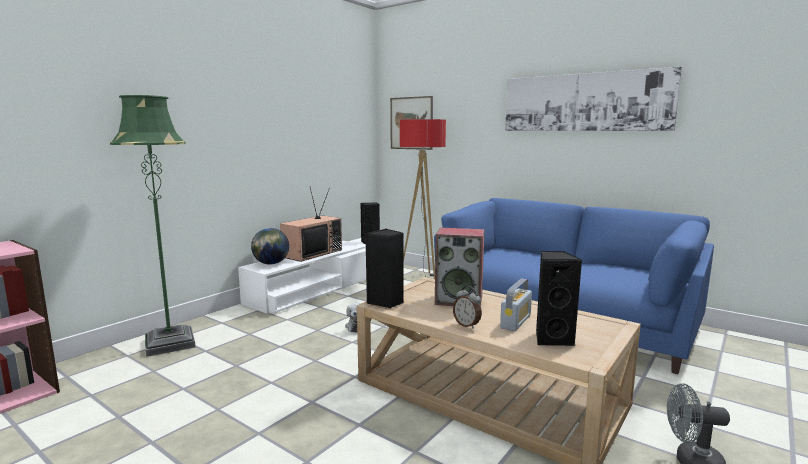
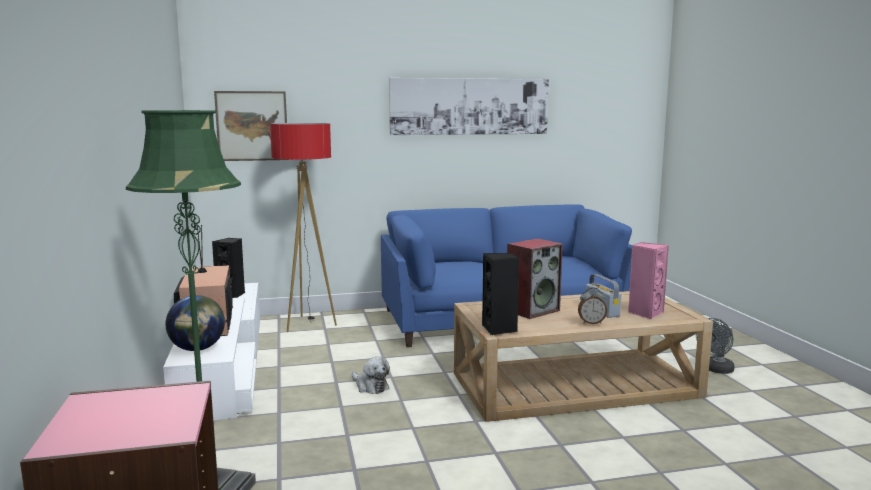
camera: 50 degrees left, 0 degrees up
(552, 339) = (645, 313): black speaker -> pink speaker

